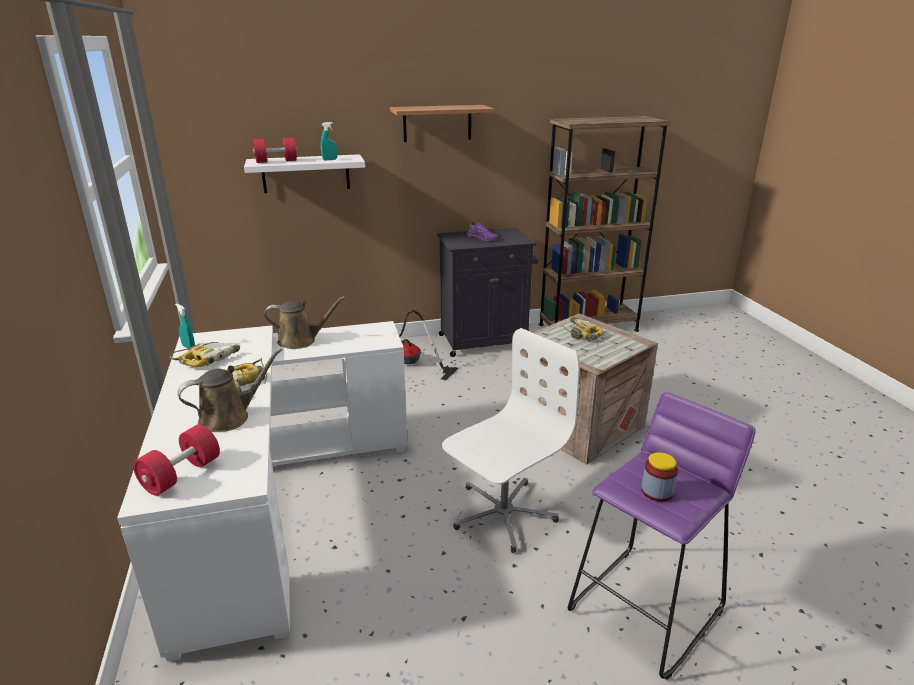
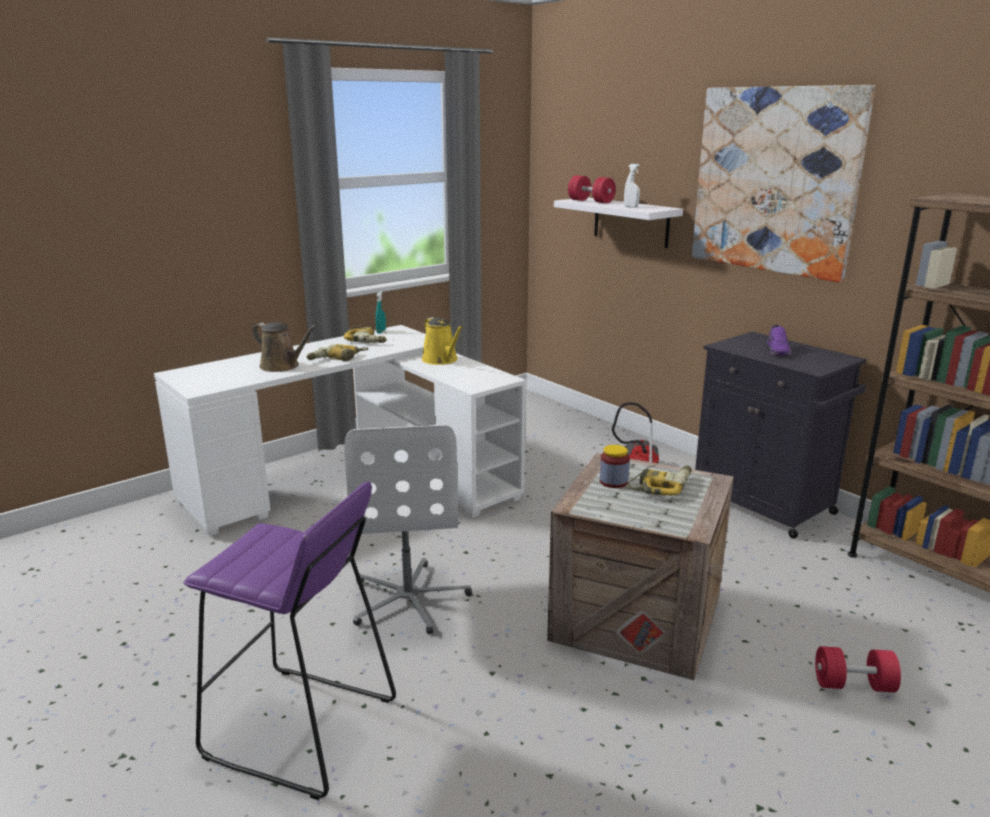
camera: 65 degrees right, 5 degrees down
(181, 474) = (203, 374): red dumbbell -> red dumbbell (853, 685)
(301, 341) = (441, 360): brown watering can -> yellow watering can
(329, 160) = (631, 207): turquoise spray bottle -> white spray bottle
(437, 123) = (775, 181): shelf -> picture
(502, 513) = (409, 598): white office chair -> white office chair turned 60 degrees clockwise
(657, 491) = (258, 552): jar -> jar (613, 482)

